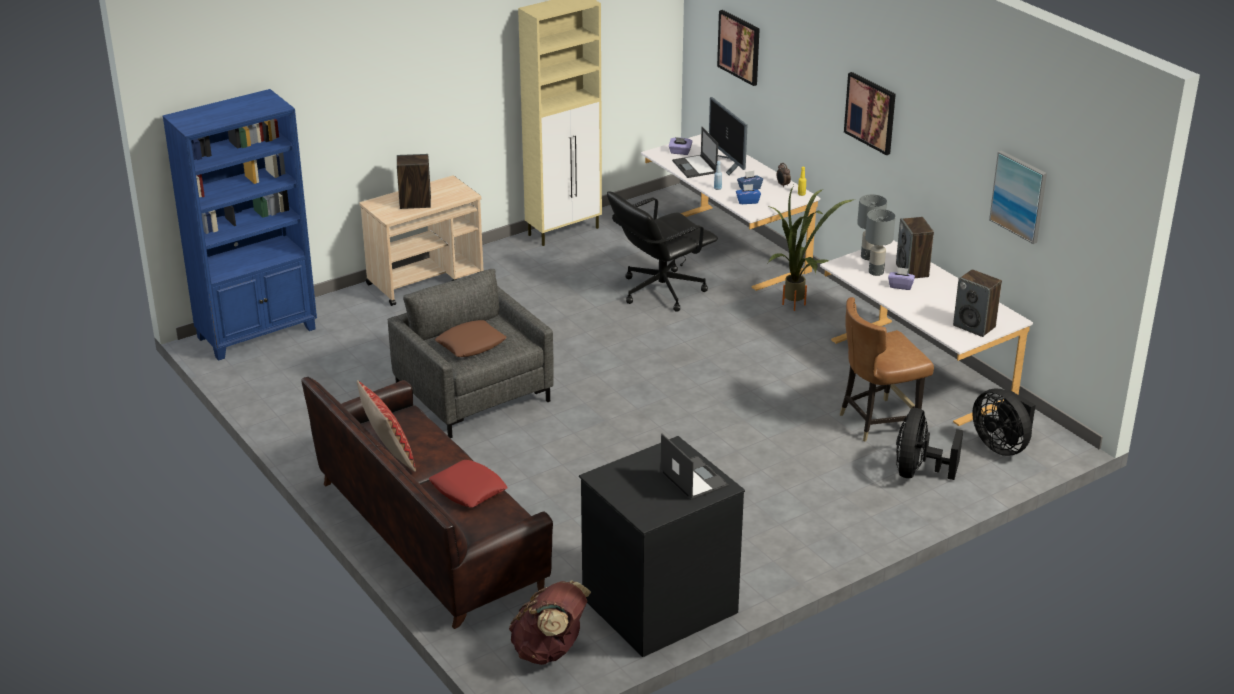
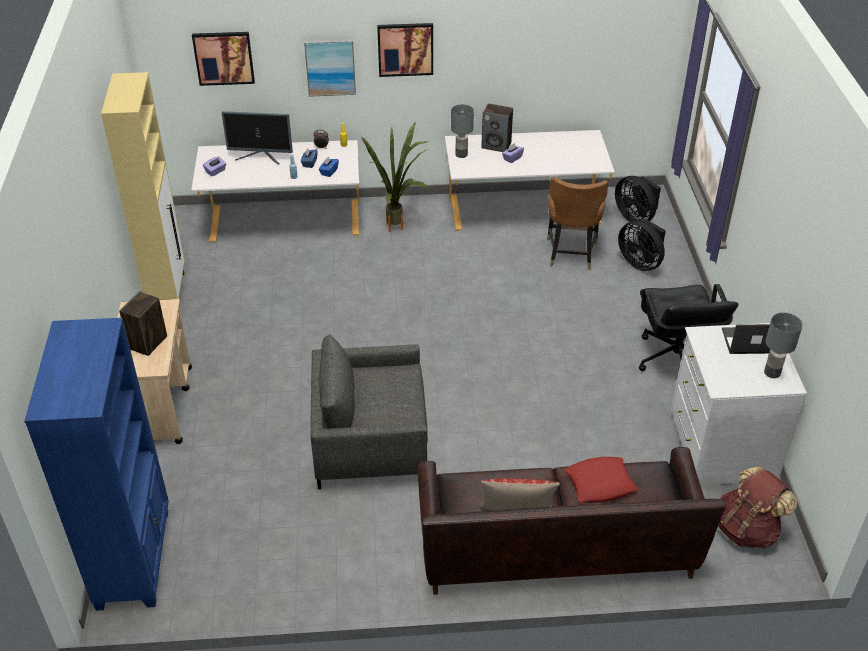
camera: 60 degrees left, 10 degrees up
(471, 344) = (385, 401): brown pillow -> none
(658, 604) = (720, 447): black dresser -> white dresser
(660, 291) = (312, 280): black office chair -> black office chair (675, 360)
(695, 167) = (248, 174): laptop -> none
(876, 272) = (485, 160): grey table lamp -> grey table lamp (771, 372)
(974, 326) = (588, 152): speaker -> none
(1002, 446) = (635, 217): black fan -> black fan turned 60 degrees clockwise
(1019, 196) = (577, 48): picture -> picture (330, 67)

